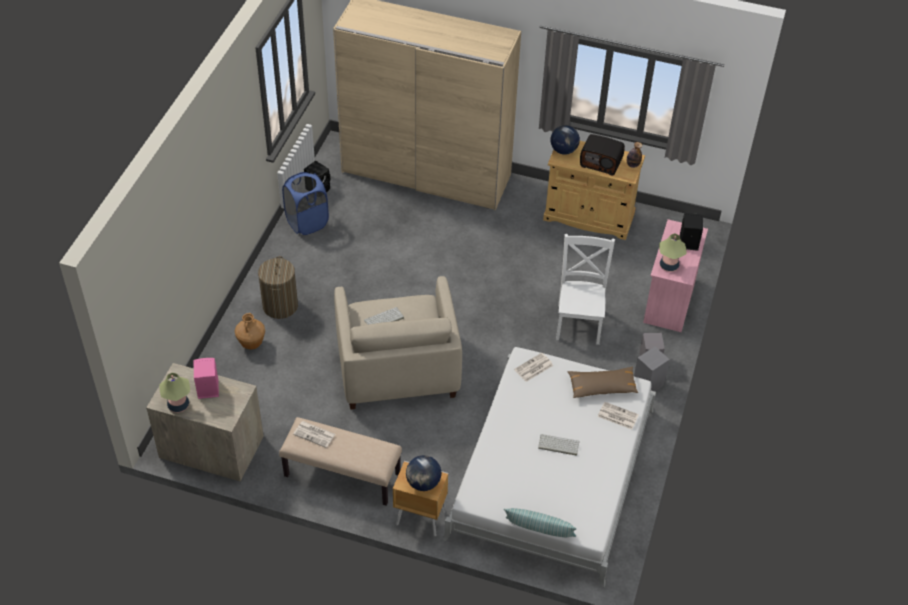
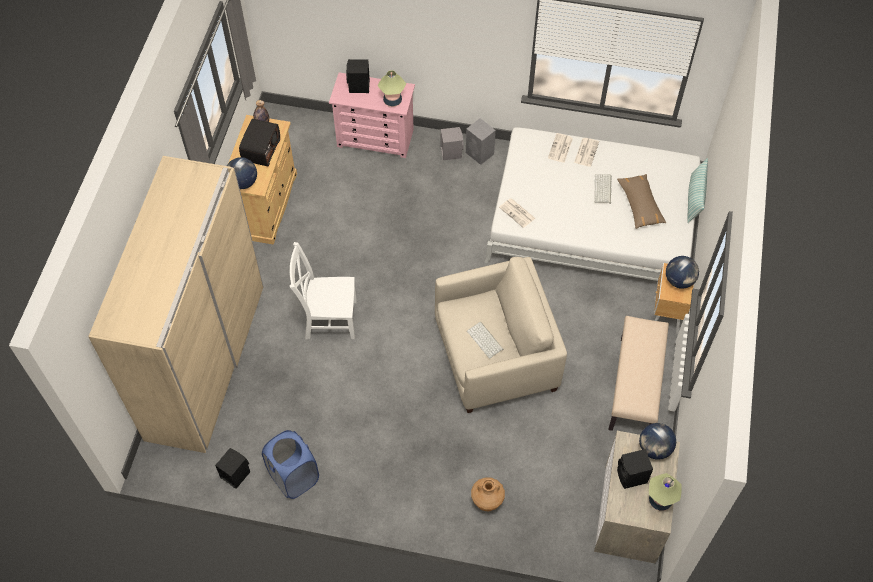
camera: 95 degrees left, 10 degrees up
(207, 388) = (632, 477): pink speaker -> black speaker
(230, 410) = (654, 448): none -> globe
(280, 306) = (428, 482): laundry basket -> none
(315, 434) = (634, 387): newspaper -> newspaper (586, 152)
(579, 322) = (412, 207): white chair -> white chair (328, 319)
(602, 387) = (529, 160): brown pillow -> brown pillow (640, 205)

